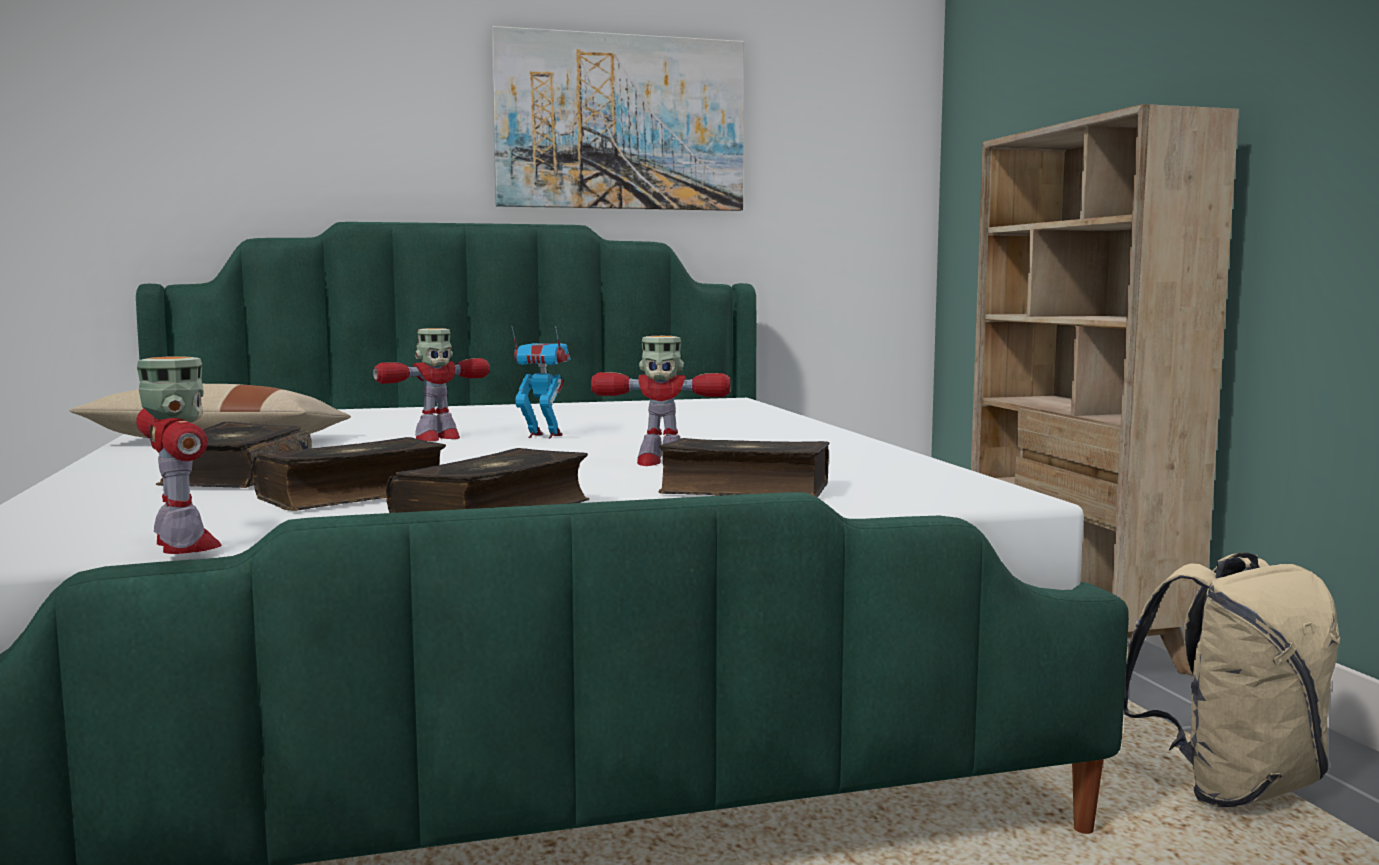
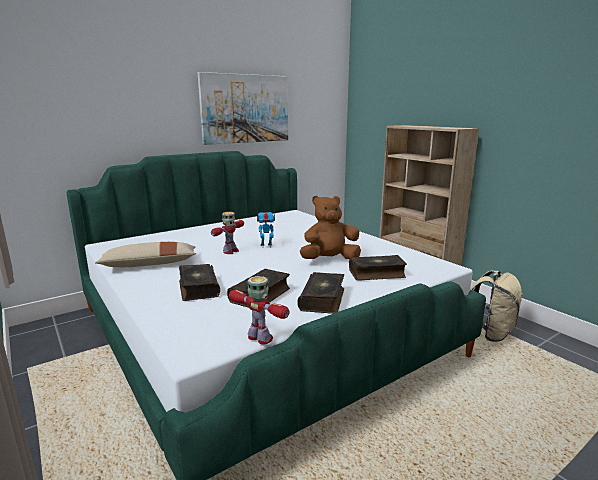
camera: 20 degrees left, 10 degrees up
(660, 463) = (329, 260): toy robot -> brown plush toy

